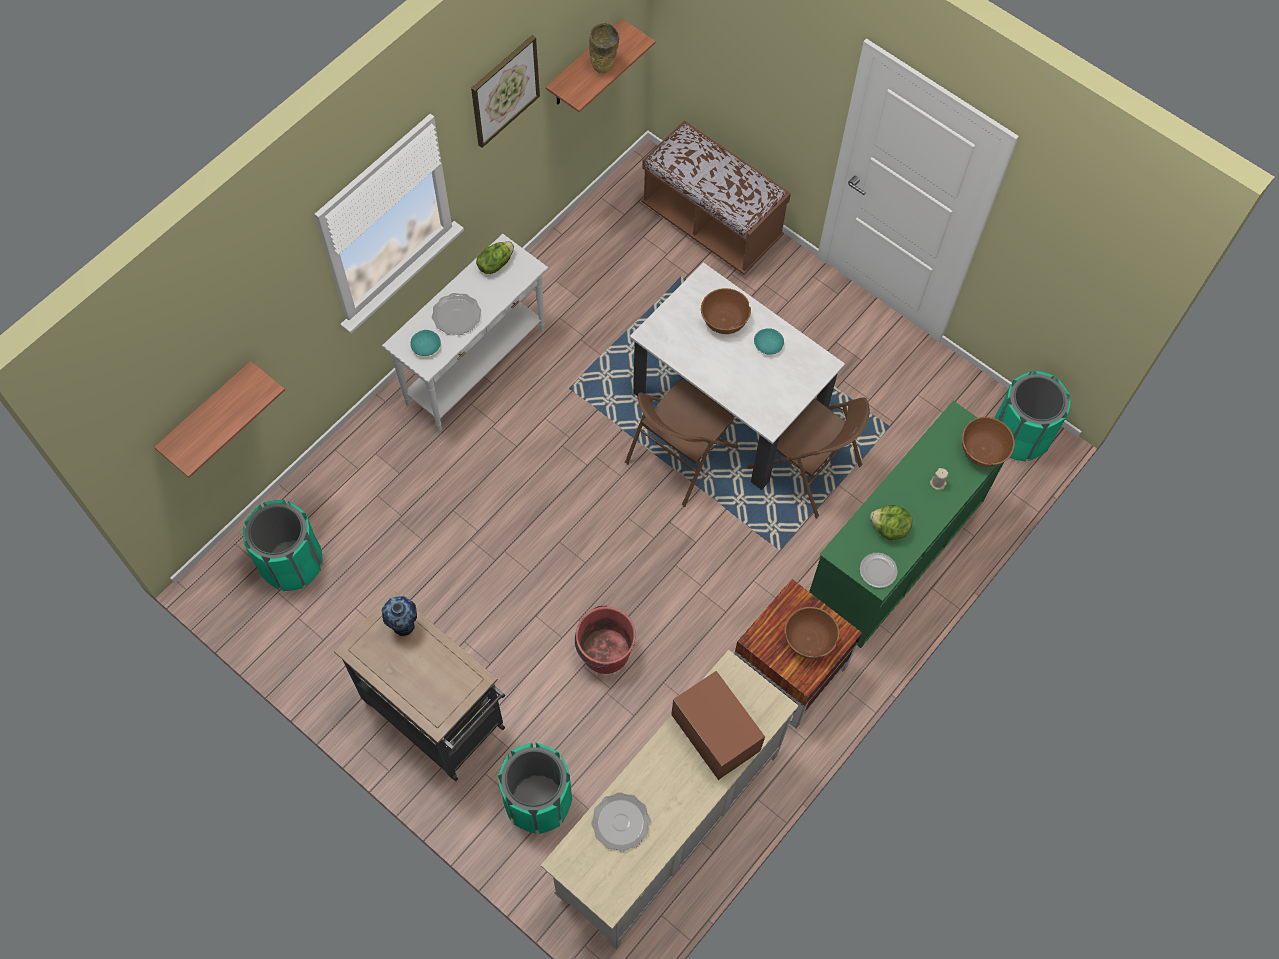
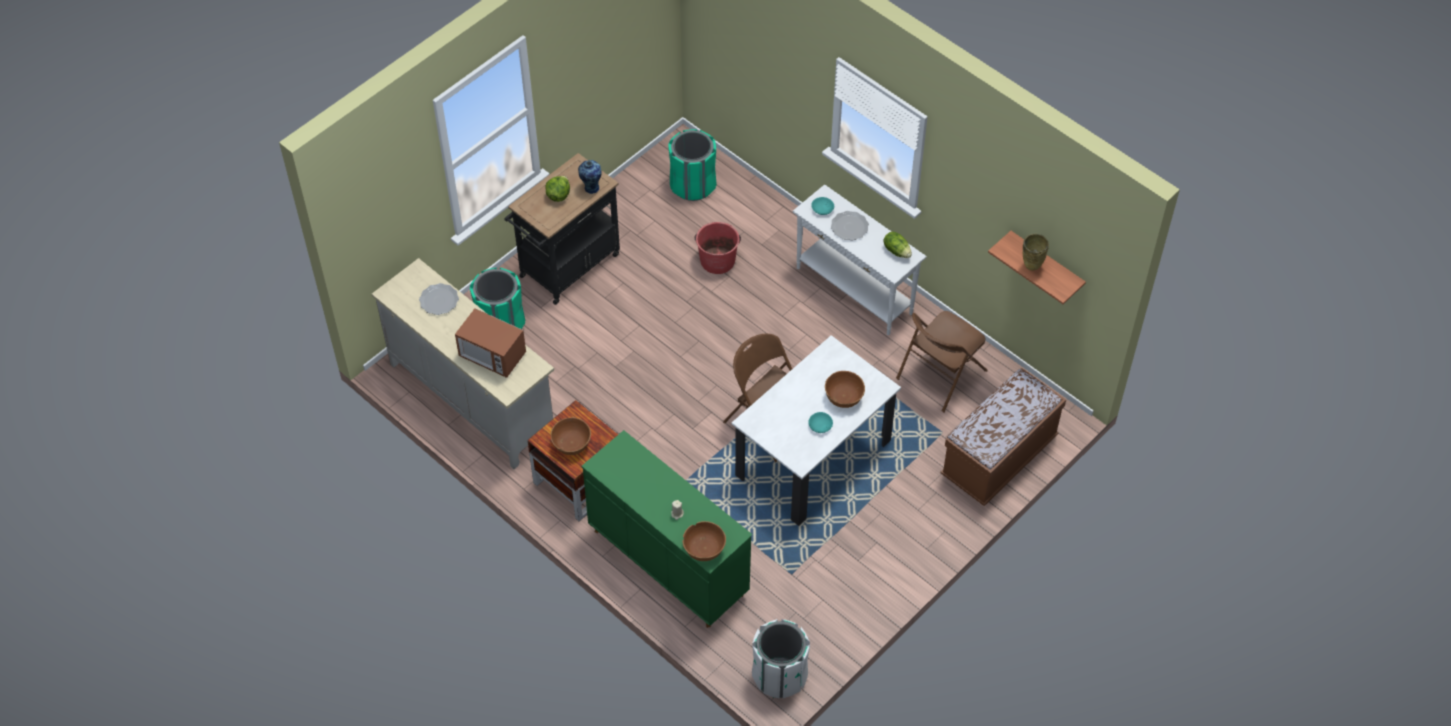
camera: 95 degrees right, 10 degrees down
(208, 413) = (738, 61): shelf -> none
(504, 90) = (979, 183): picture -> none
(604, 651) = (607, 366): red bucket -> red bucket (717, 260)
(715, 734) = (492, 356): microwave -> microwave turned 60 degrees clockwise
(804, 466) = (755, 508): brown chair -> brown chair (941, 374)
(878, 571) = (605, 465): plate -> none
(889, 529) = (640, 476): lettuce -> lettuce (558, 195)
(1020, 435) = (779, 675): green trash can -> white trash can

